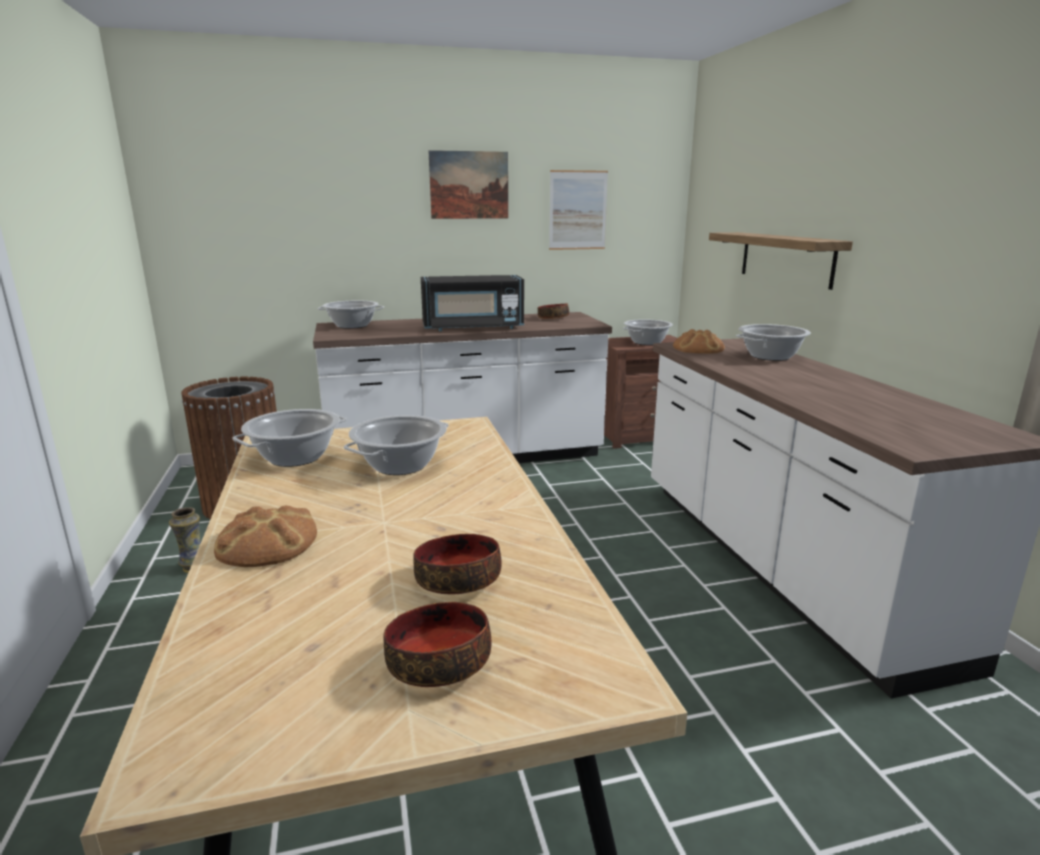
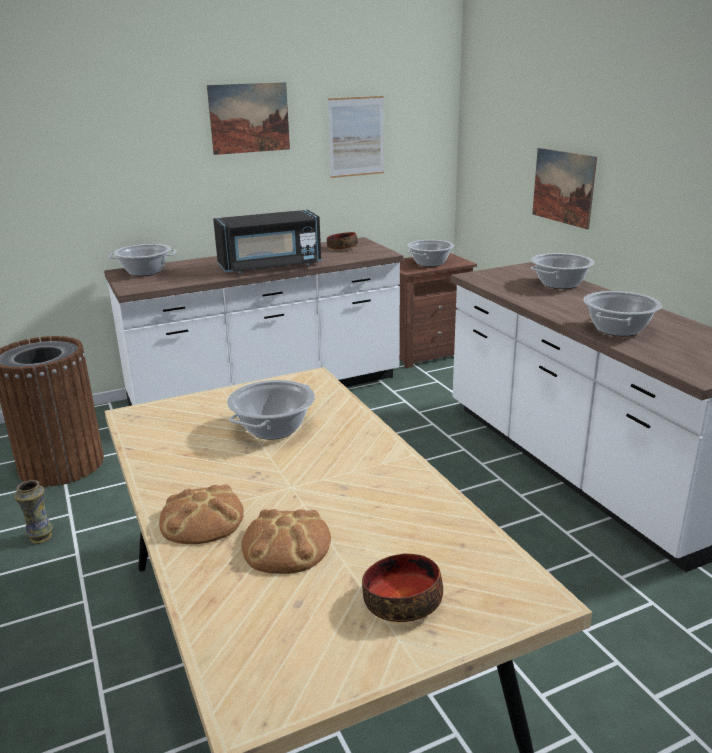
camera: 10 degrees left, 5 degrees up
(295, 457) = (170, 430): cooking pot -> cooking pot (617, 329)
(459, 579) = (382, 532): bowl -> none
(698, 348) = (494, 278): bread -> bread (286, 545)
(786, 258) = (563, 187): shelf -> picture

